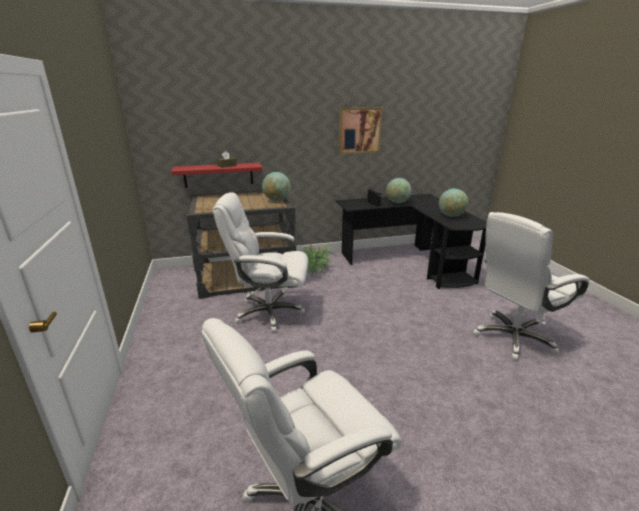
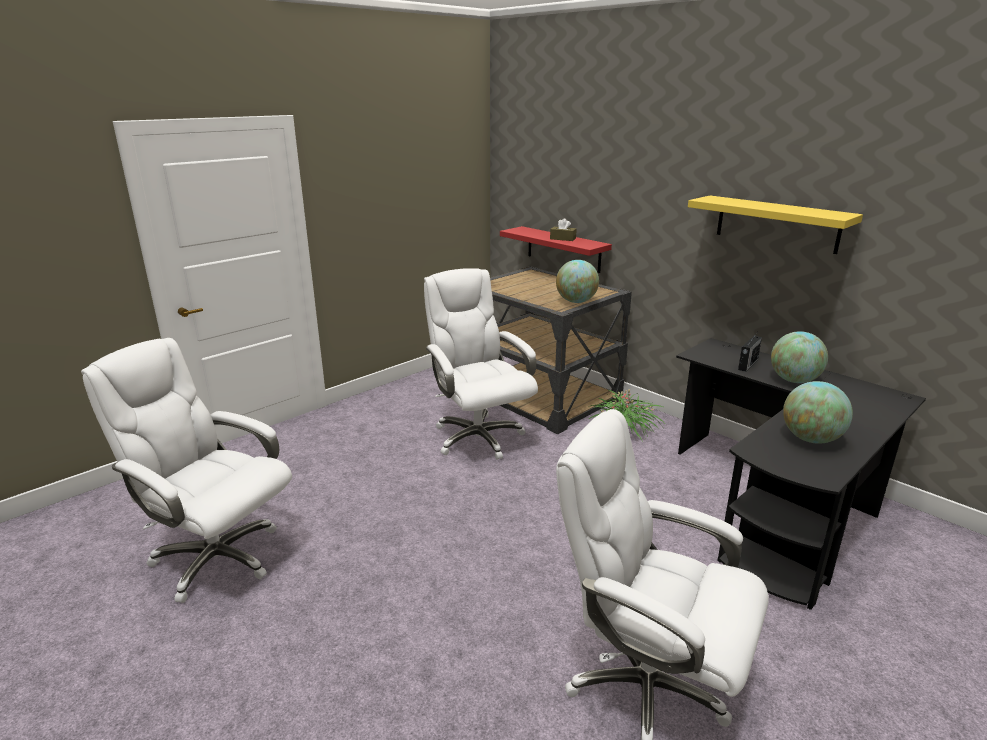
camera: 60 degrees right, 0 degrees up
(359, 130) = (777, 224): picture -> yellow shelf

